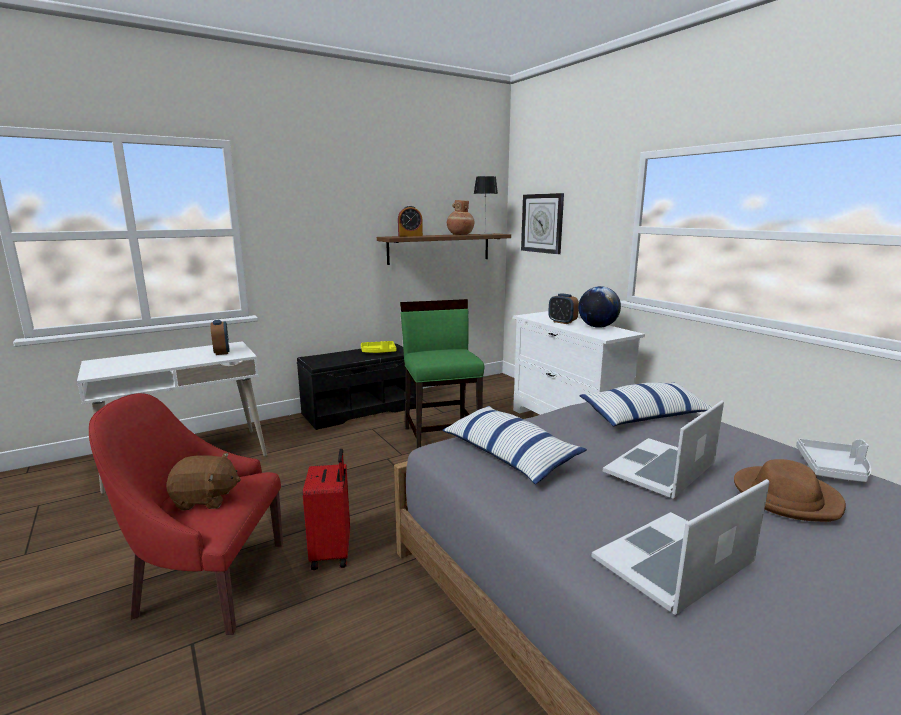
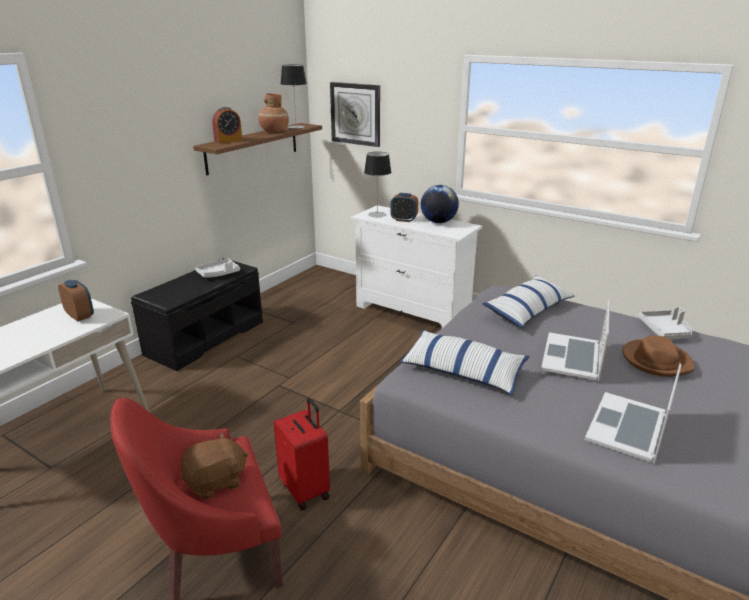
camera: 25 degrees left, 10 degrees up
(378, 352) = (218, 274): yellow tray -> grey tray
(442, 437) = (313, 350): green chair -> none
(540, 316) = (377, 214): none -> table lamp

